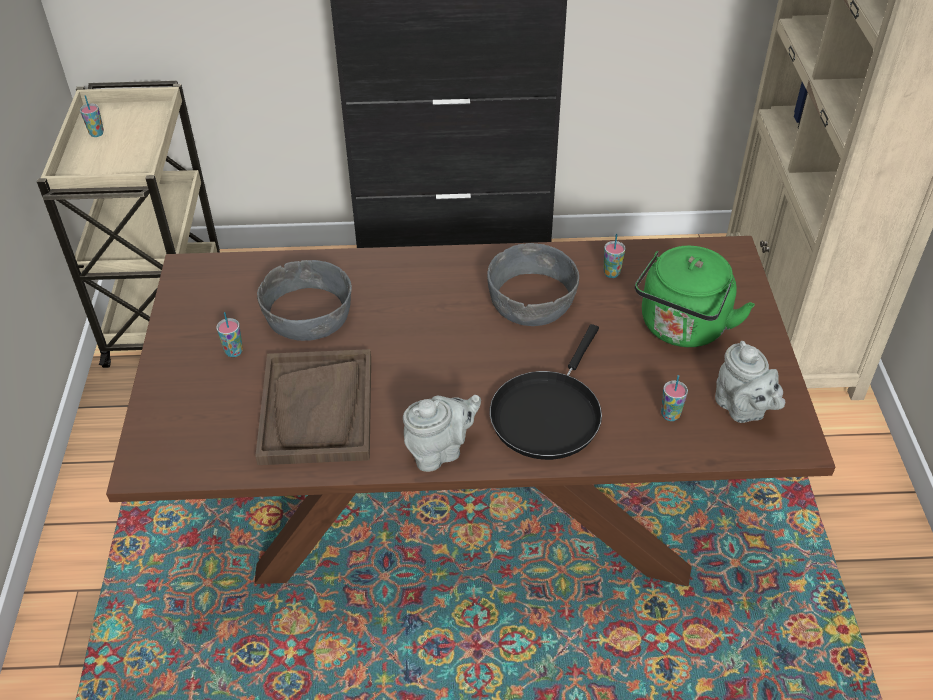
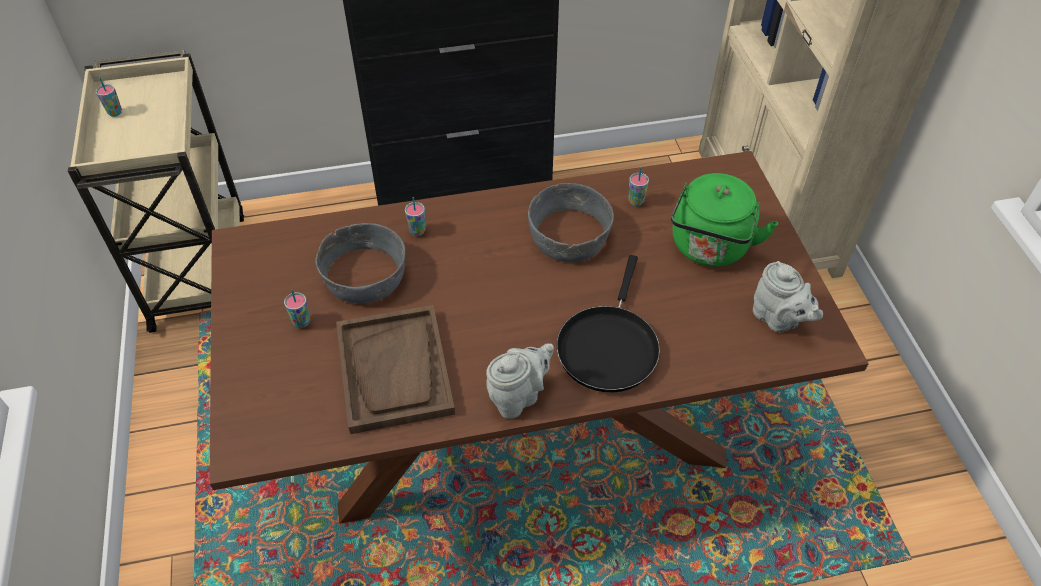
camera: 10 degrees left, 5 degrees up
(670, 415) = (717, 333): cup -> cup (417, 231)

